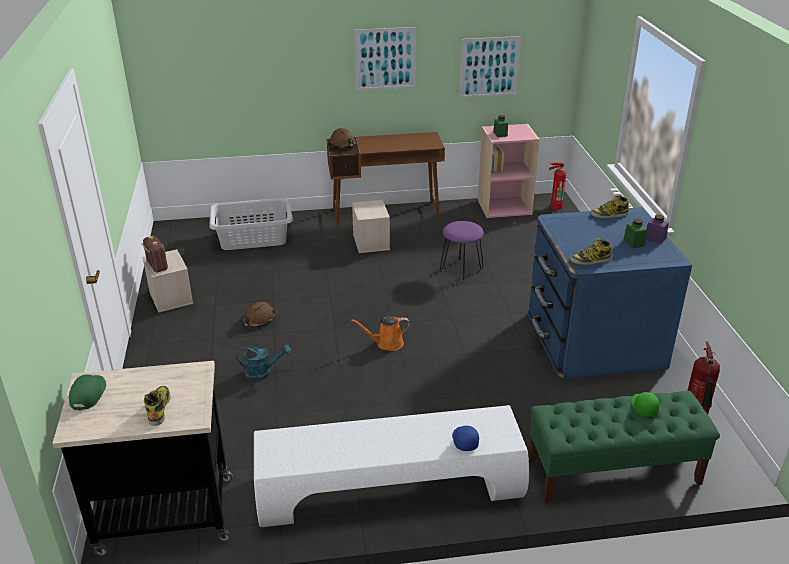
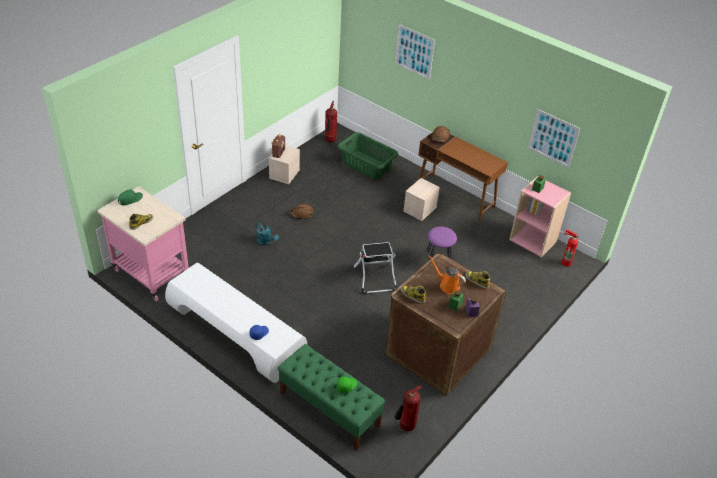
camera: 45 degrees right, 10 degrees up
(165, 516) = (151, 274): black cart -> pink cart
(175, 240) = (330, 141): none -> fire extinguisher
(253, 238) = (366, 165): grey laundry basket -> green laundry basket
(385, 59) = (484, 96): picture -> picture (414, 51)
(387, 343) = (336, 270): orange watering can -> orange watering can (447, 285)
(435, 322) = (375, 278): none -> step ladder
(592, 340) = (436, 349): blue dresser -> brown dresser

